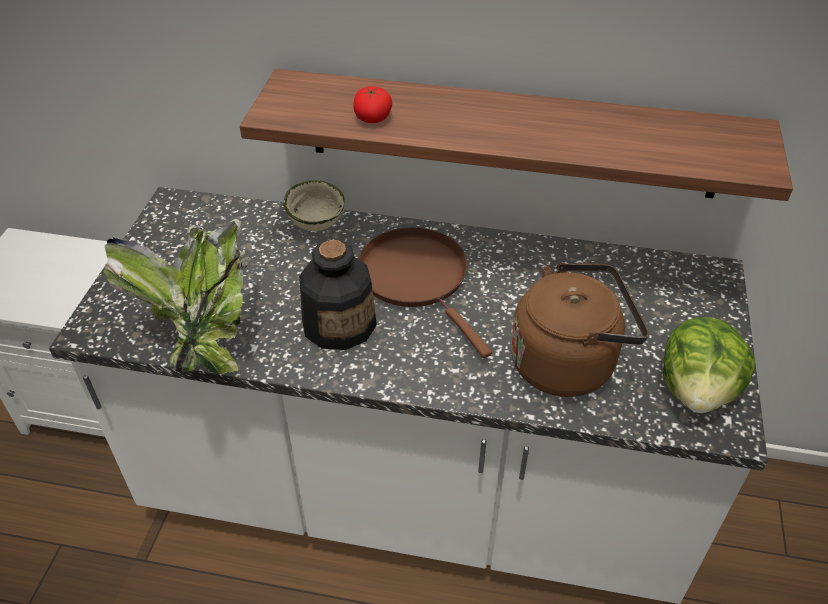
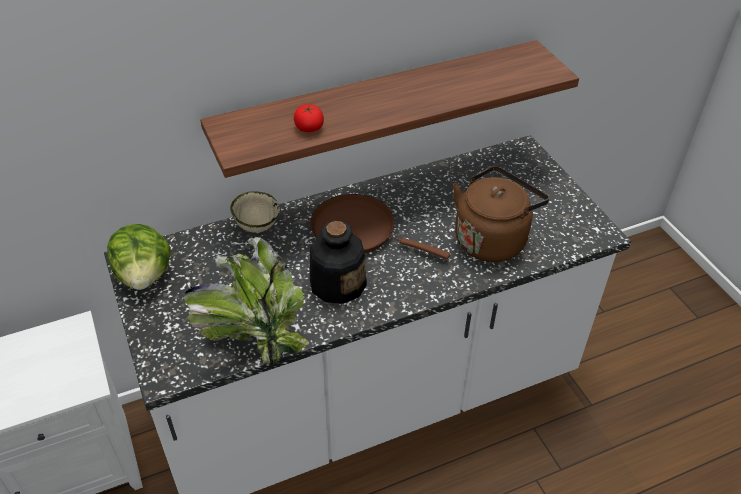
camera: 35 degrees left, 0 degrees up
(697, 390) = (569, 221): lettuce -> lettuce (144, 275)

